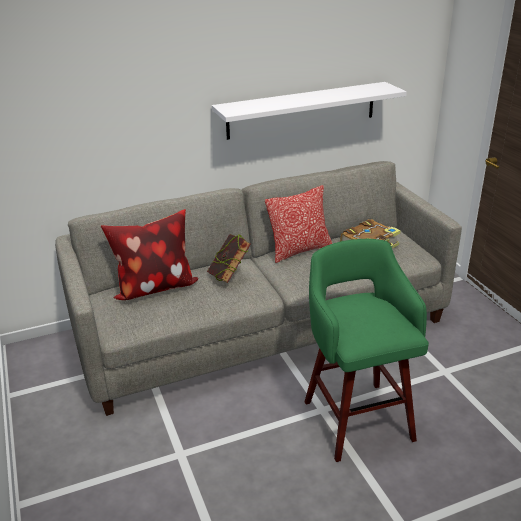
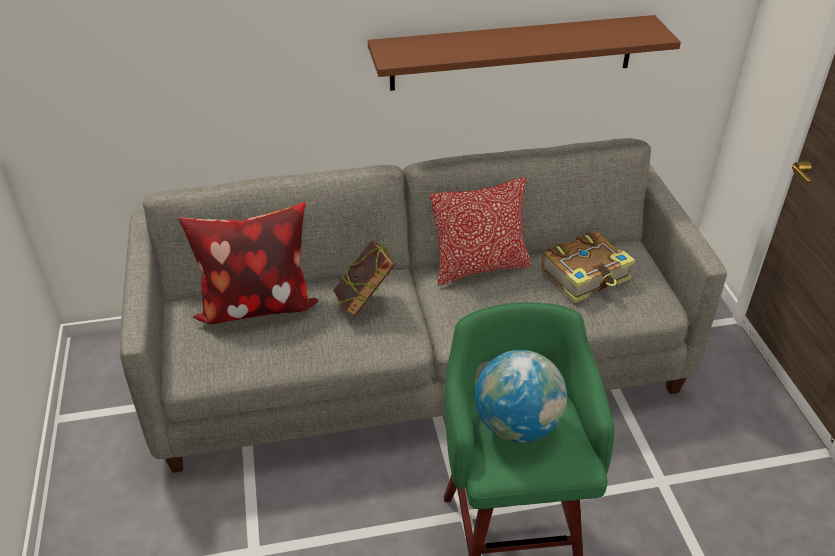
camera: 10 degrees right, 10 degrees up
(302, 110) = (512, 53): white shelf -> brown shelf
(361, 318) = (517, 425): none -> globe

